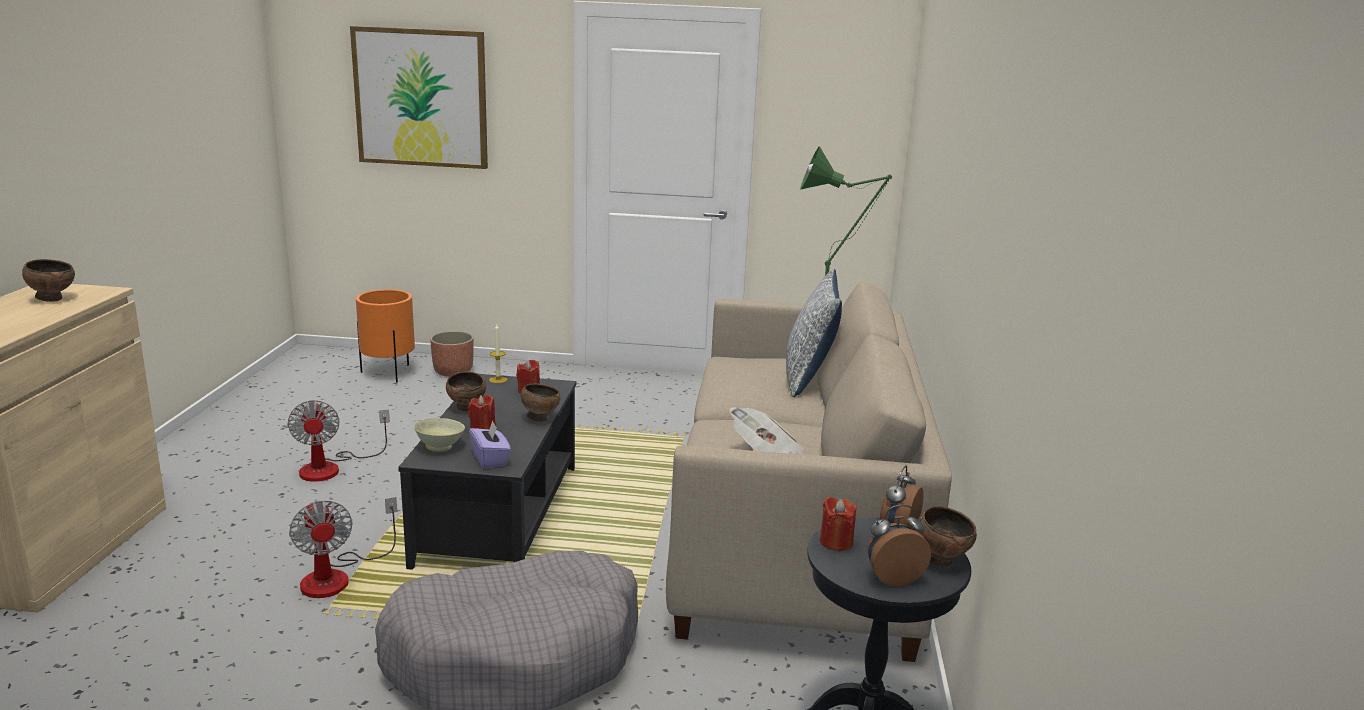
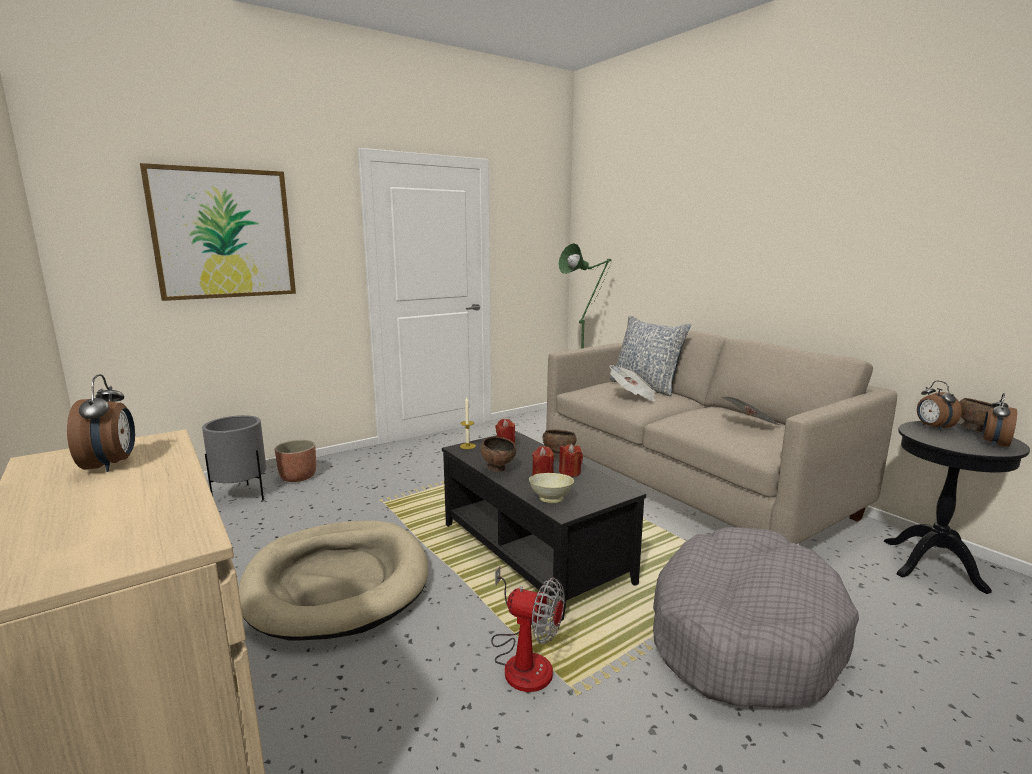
camera: 40 degrees left, 5 degrees down
(53, 299) = (111, 465): brown bowl -> alarm clock
(331, 467) = (337, 582): fan -> beige dog bed
(389, 373) = (241, 495): orange planter -> grey planter
(490, 459) = (601, 492): purple tissue box -> none
(743, 382) = (633, 396): none -> newspaper
(836, 542) = (934, 439): red candle -> red candle (570, 472)

